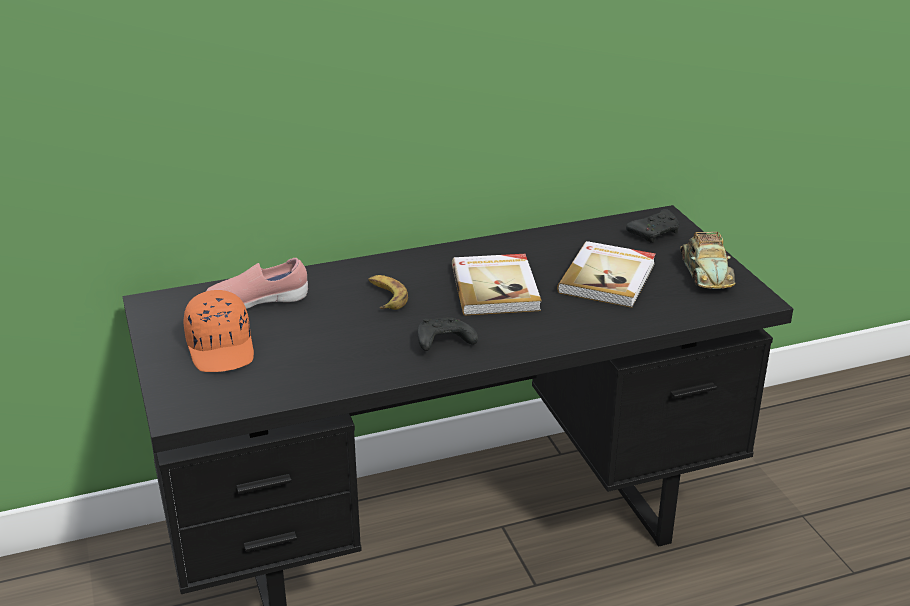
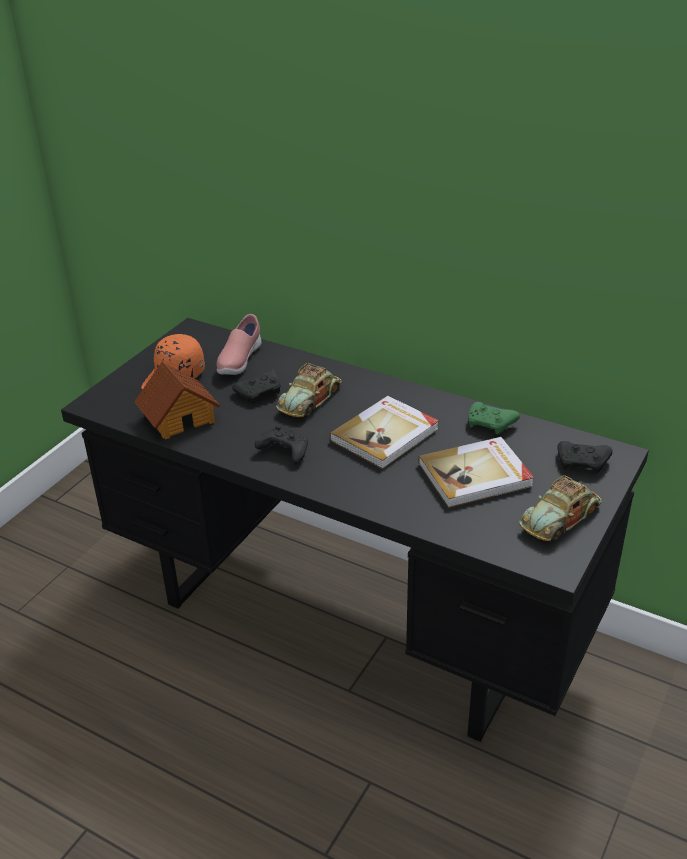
camera: 50 degrees right, 5 degrees up
(257, 302) = (239, 361): pink shoe -> pink shoe turned 105 degrees counterclockwise
(296, 373) = (179, 417): none -> toy house
(331, 315) = (260, 392): none -> black game controller
(385, 297) = (310, 399): banana -> toy car
(553, 241) = (491, 424): none -> green game controller

